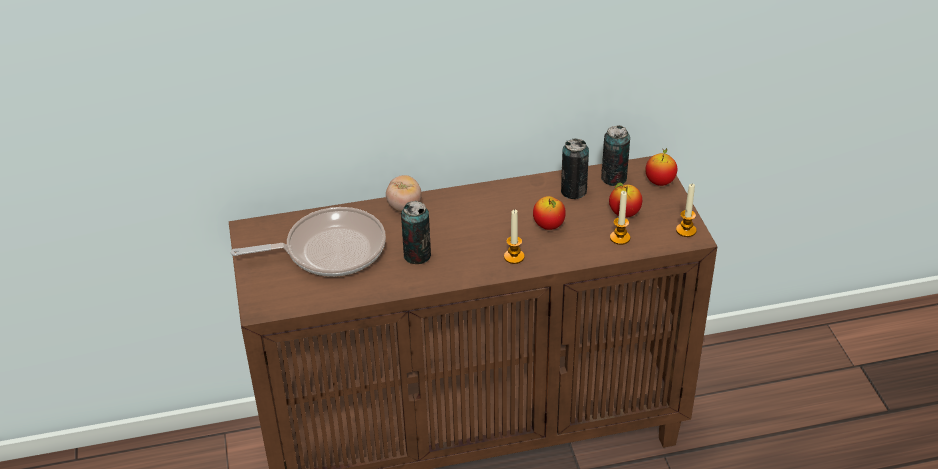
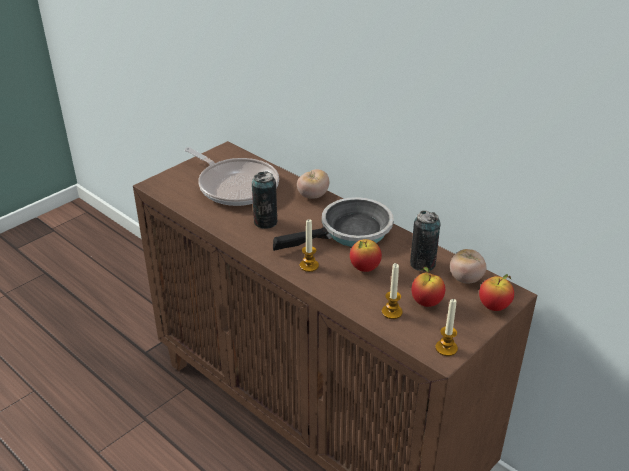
camera: 55 degrees right, 5 degrees down
(488, 210) = (350, 232): none -> frying pan
(614, 178) = (465, 279): can -> tomato

